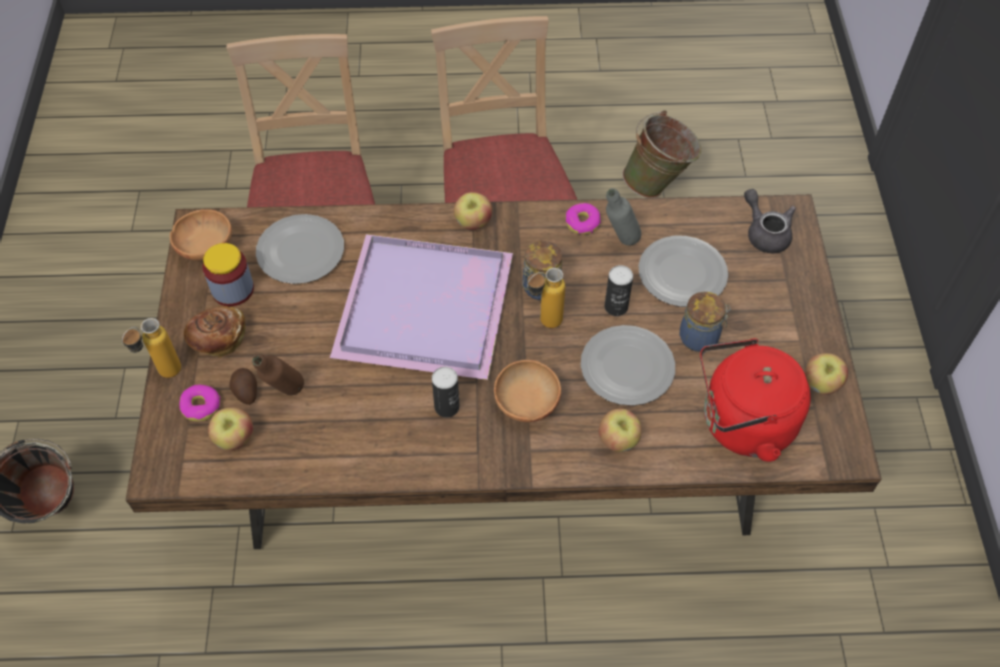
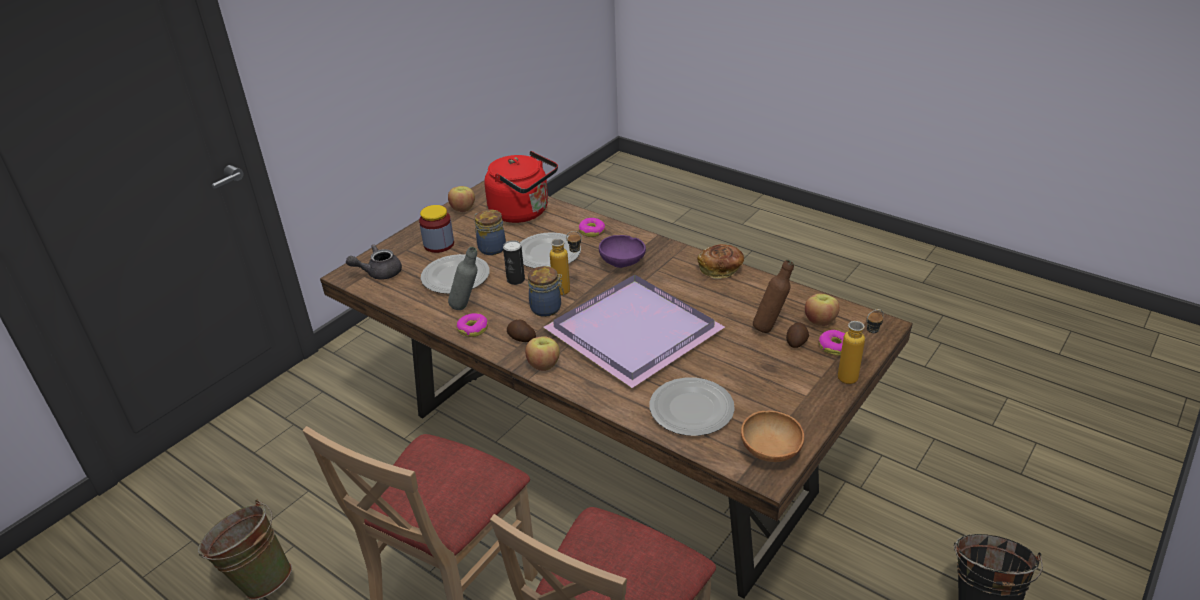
camera: 140 degrees left, 20 degrees down
(218, 340) = (799, 380): bread -> bread (720, 270)
(233, 289) = (766, 408): jar -> jar (439, 244)
(447, 407) = (670, 280): can -> none
(525, 238) = (521, 338): none -> potato
(525, 404) = (623, 263): brown bowl -> purple bowl
(618, 440) = (592, 231): apple -> donut
(765, 233) = (379, 273): grey teapot -> grey teapot turned 60 degrees clockwise

